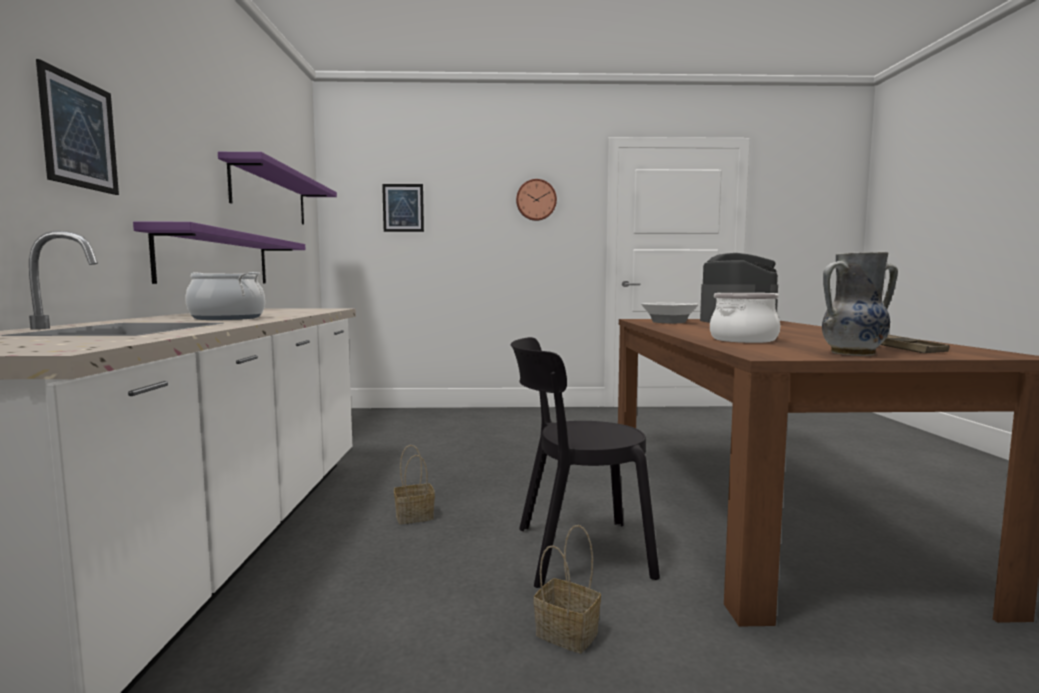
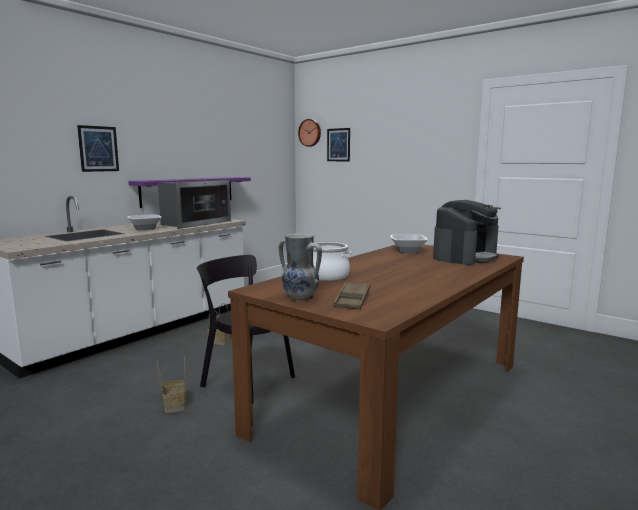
camera: 40 degrees right, 5 degrees up
(227, 318) = (144, 228): cooking pot -> bowl
(270, 195) = (240, 148): purple shelf -> none
(284, 312) = (194, 223): none -> microwave
(536, 200) = (423, 136): wall clock -> wall clock (310, 133)

